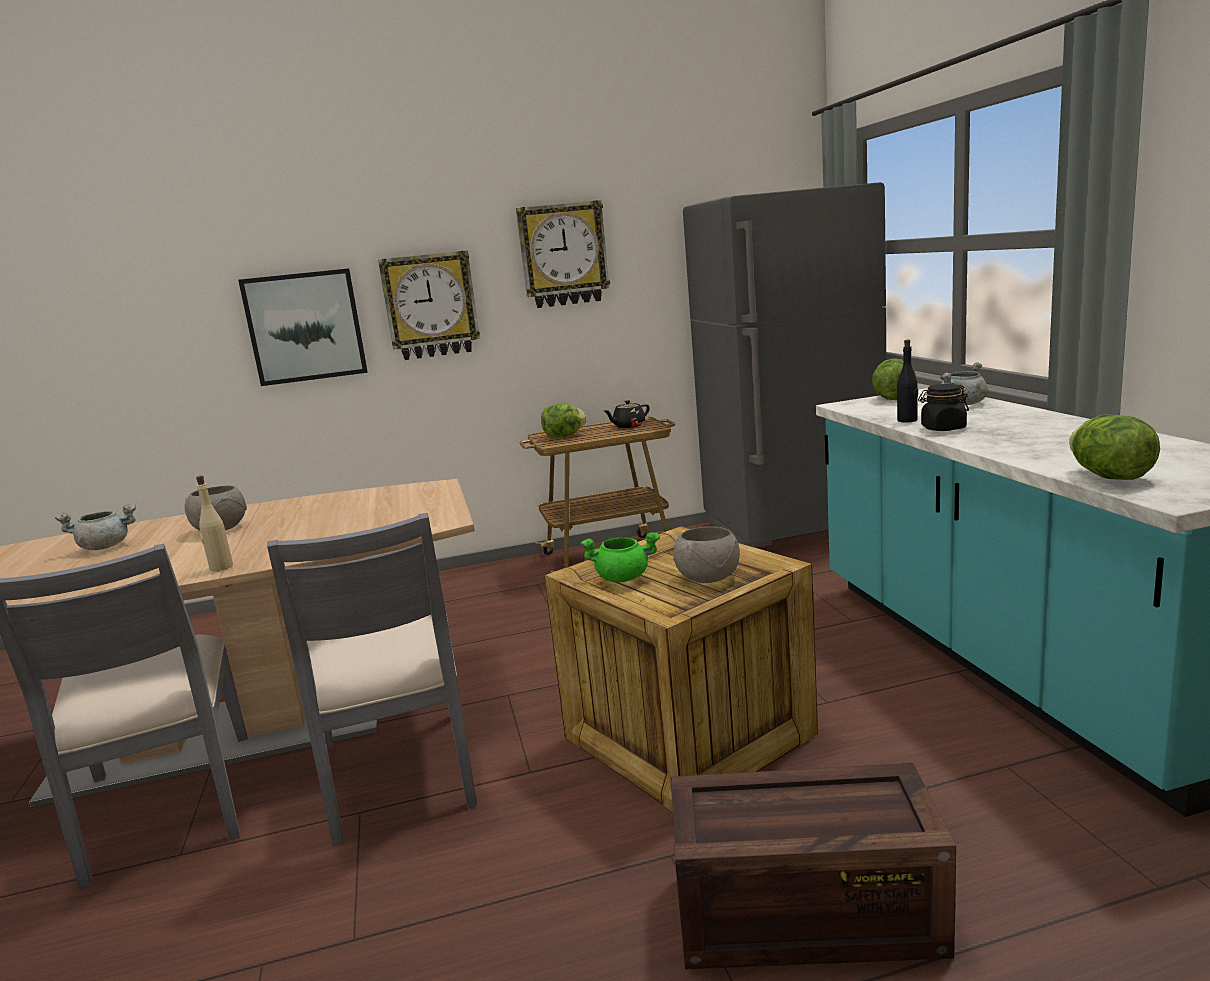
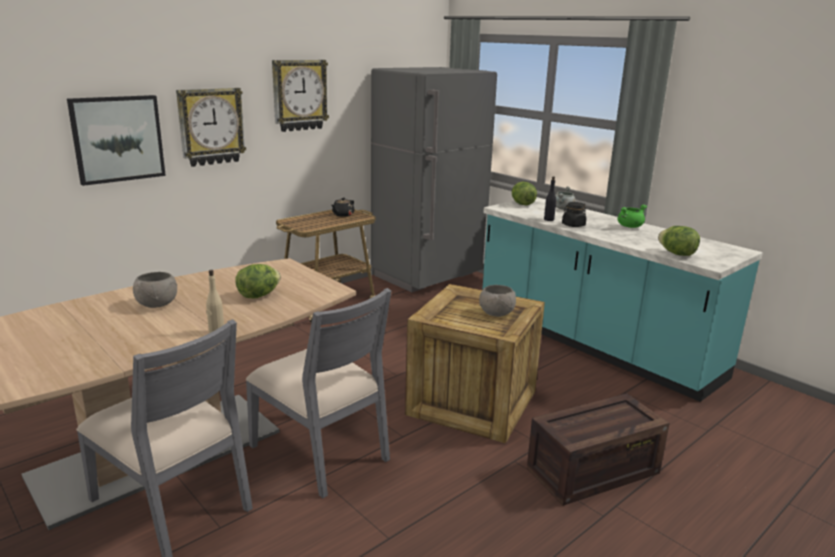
camera: 30 degrees left, 5 degrees up
(106, 546) = (72, 324): grey cooking pot -> none
(564, 436) = (305, 222): lettuce -> lettuce (259, 295)
(623, 577) = (451, 317): green cooking pot -> green cooking pot (629, 226)

